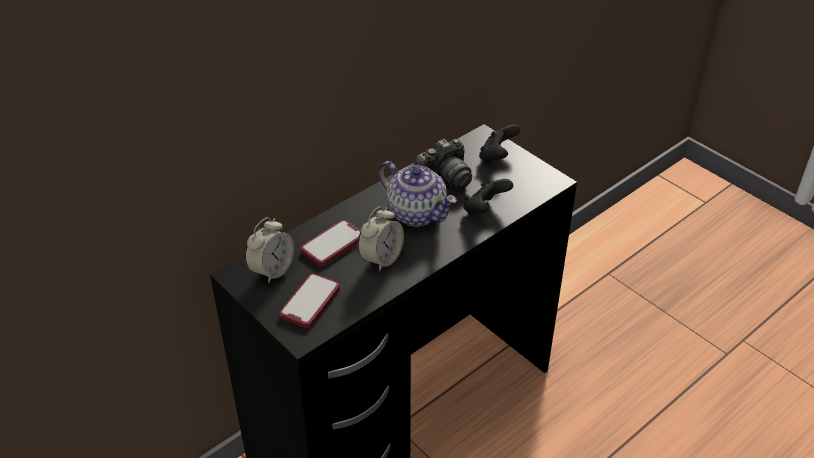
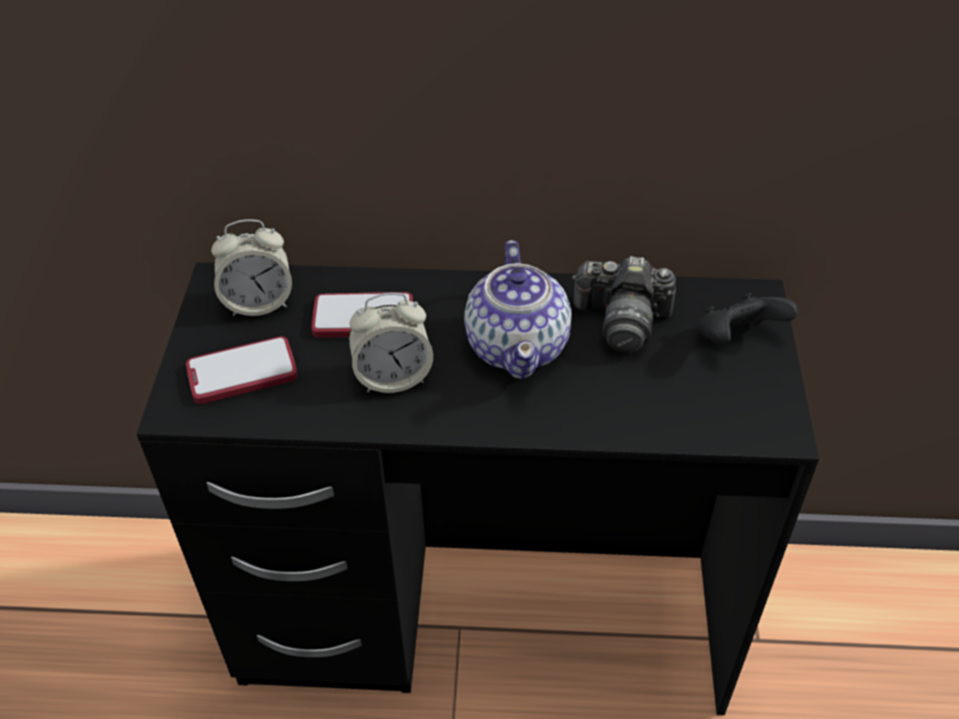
camera: 45 degrees right, 5 degrees up
(484, 210) = (615, 405): black game controller -> none

